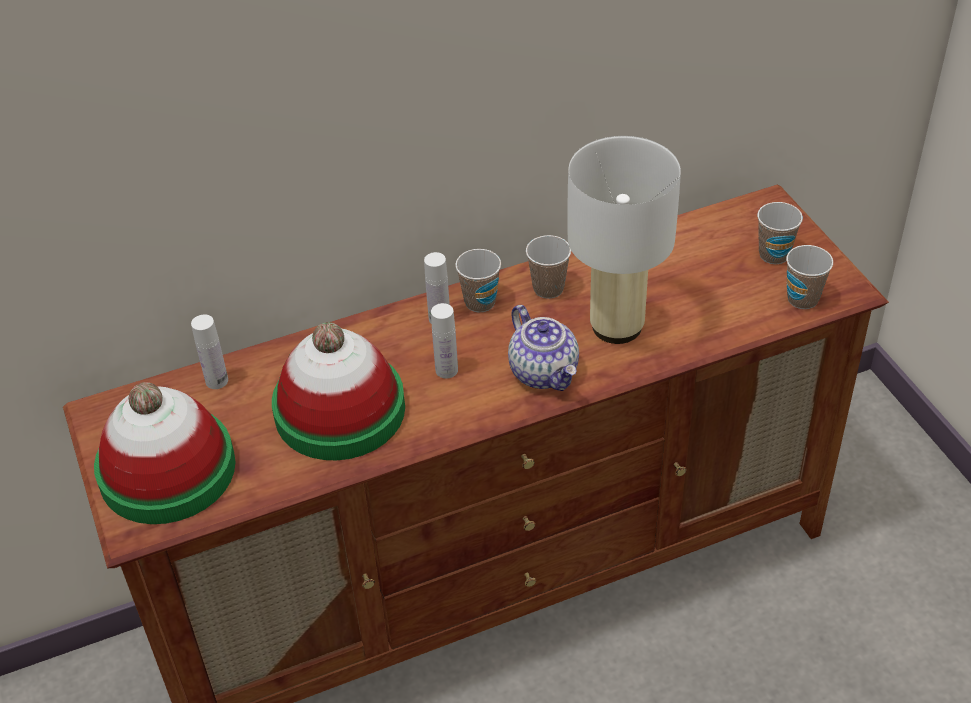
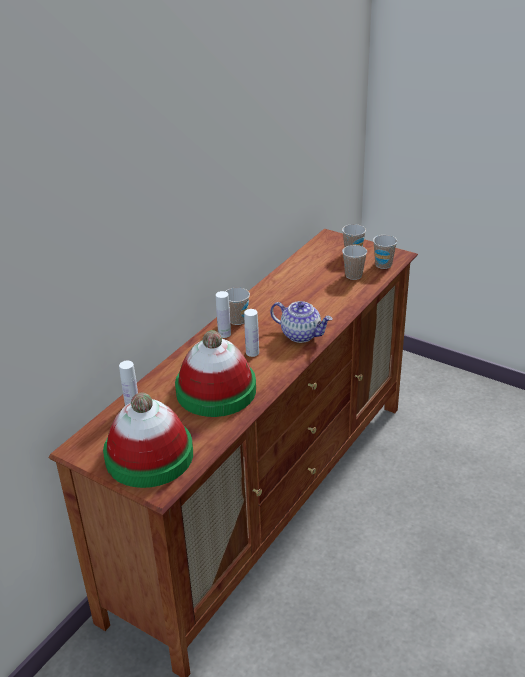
camera: 35 degrees left, 10 degrees down
(548, 288) = (265, 302): cup -> cup (353, 275)
(615, 326) = (313, 305): white table lamp -> none

